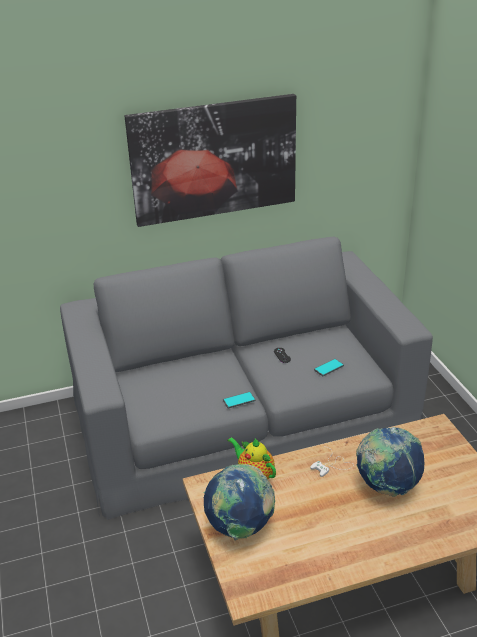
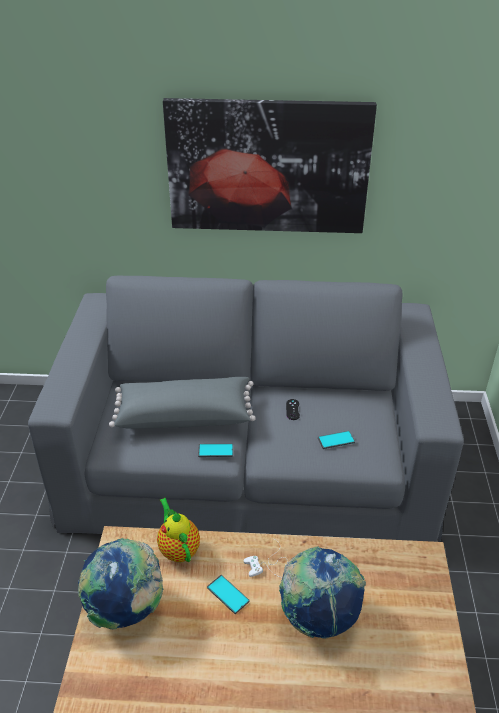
camera: 20 degrees right, 5 degrees up
(196, 381) = (184, 415): none -> grey pillow
(312, 493) = (228, 594): none -> phone

